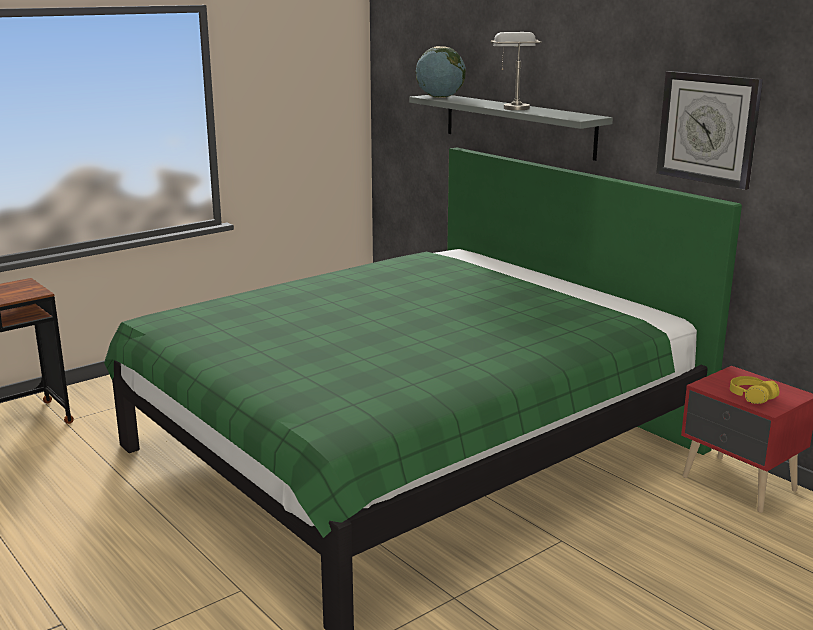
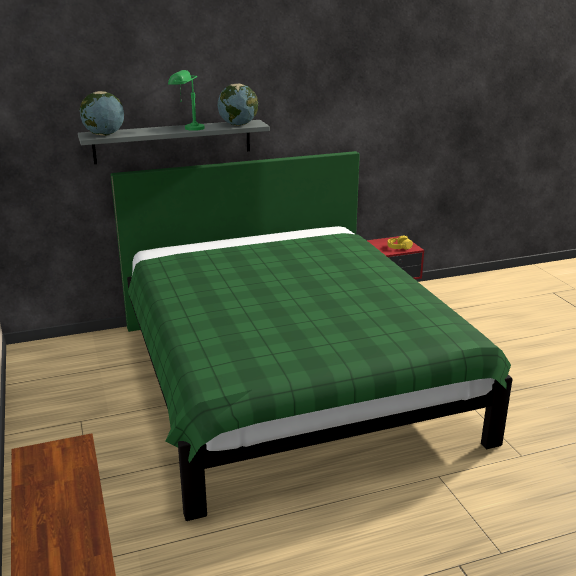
camera: 70 degrees left, 5 degrees up
(513, 107) = (187, 128): grey table lamp -> green table lamp
(563, 115) = (238, 125): none -> globe
(708, 128) = (328, 113): wall clock -> none

